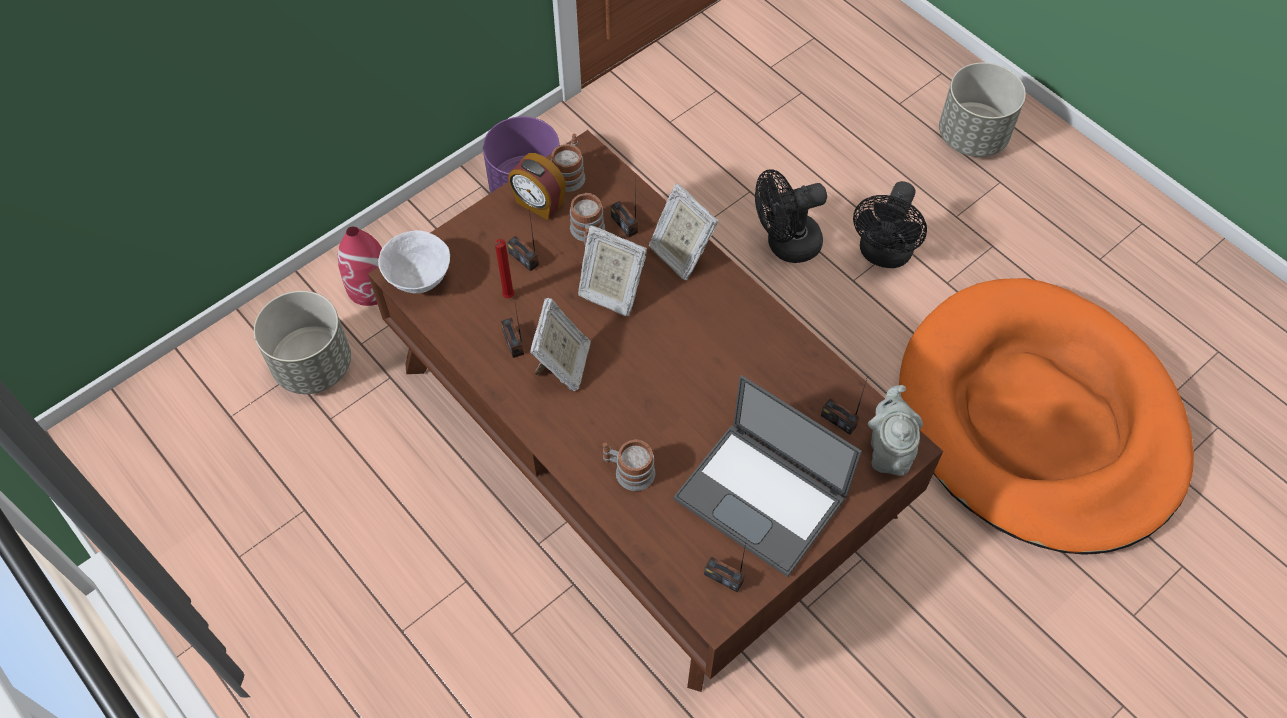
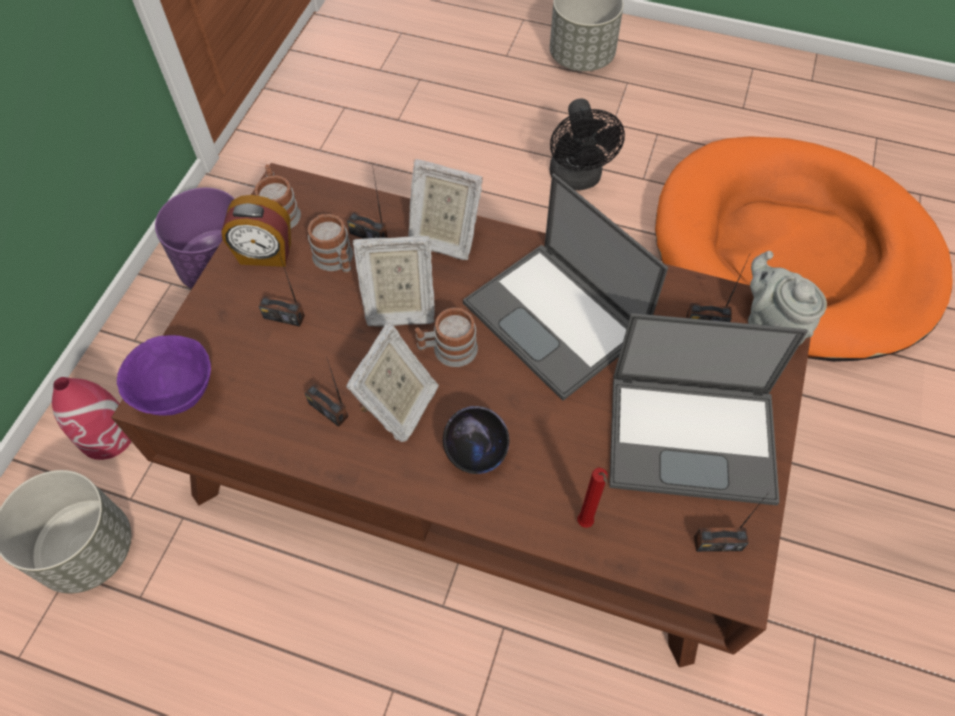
camera: 30 degrees left, 0 degrees up
(419, 279) = (178, 393): white bowl -> purple bowl
(507, 297) = (292, 365): red candle -> red candle (585, 524)
(563, 365) = (398, 407): picture frame -> picture frame turned 45 degrees clockwise
(596, 425) = (476, 452): none -> black bowl
(628, 471) = (543, 483): mug -> mug (447, 350)
(722, 360) = (556, 319): none -> laptop
(785, 245) = (490, 208): black fan -> none

